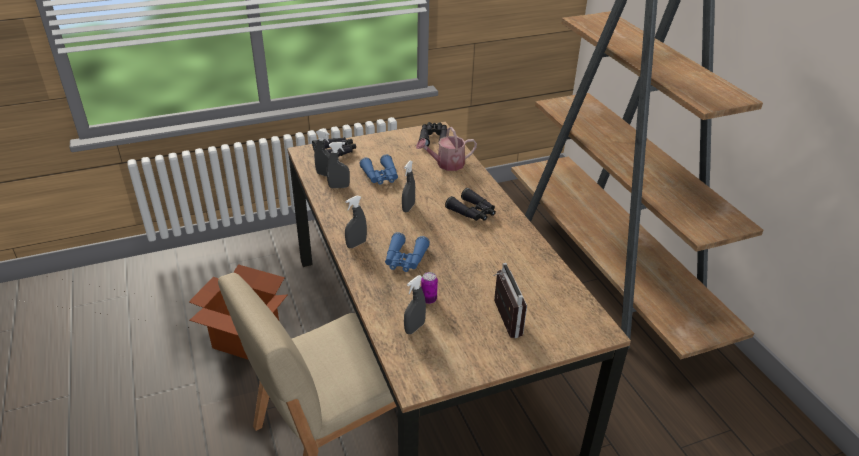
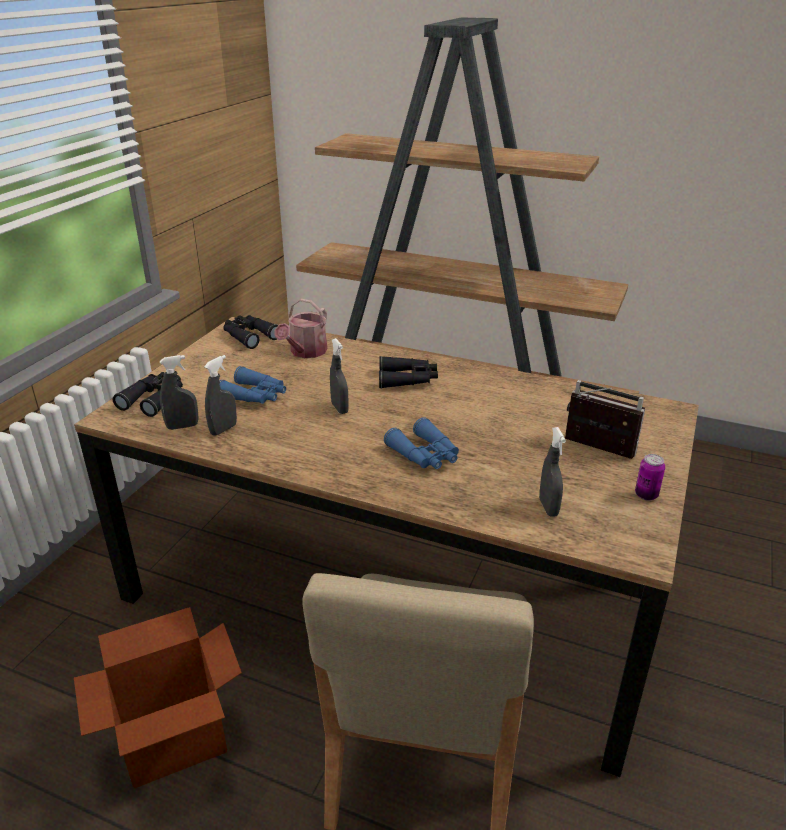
camera: 45 degrees left, 5 degrees down
(356, 244) = (349, 471): grey spray bottle -> none
(428, 299) = (512, 475): can -> can (646, 495)

